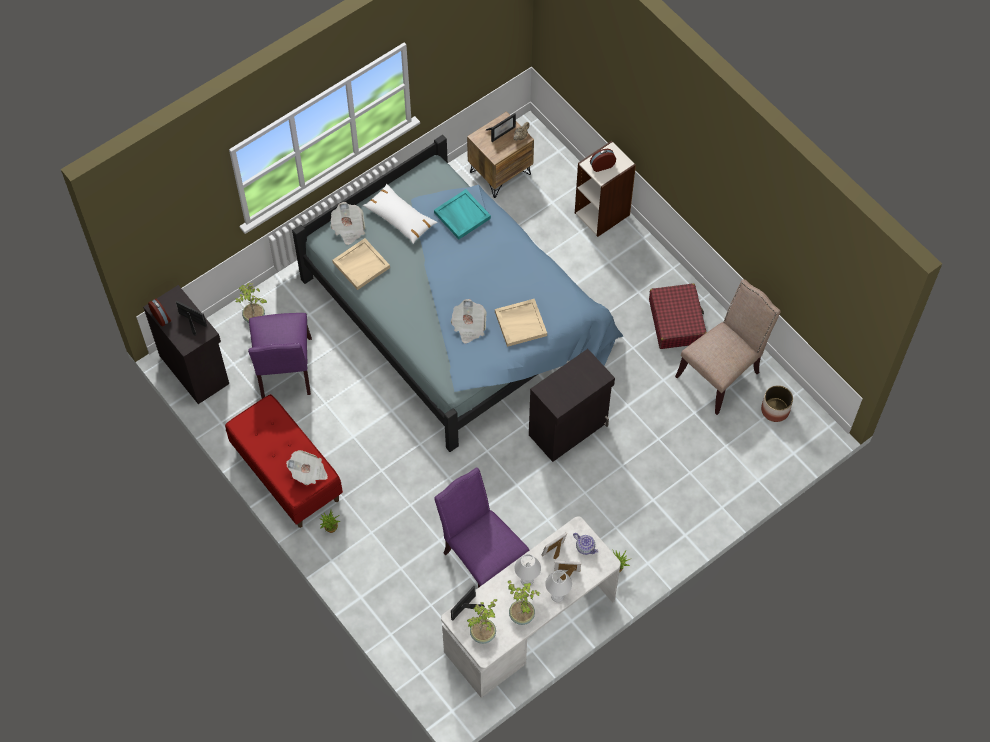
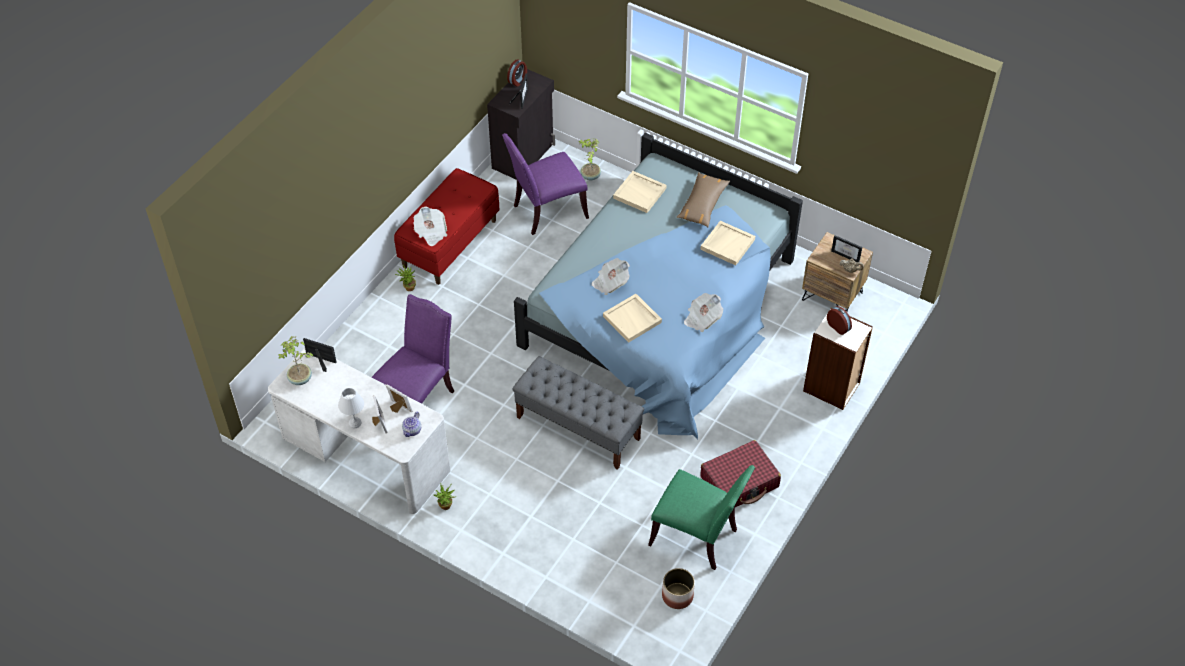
camera: 70 degrees right, 10 degrees down
(348, 229) = (672, 174): newspaper -> newspaper (702, 319)
(400, 218) = (702, 204): white pillow -> brown pillow
(461, 215) = (727, 244): turquoise tray -> beige tray
(522, 614) = (328, 402): potted plant -> none
(526, 580) = (363, 395): white table lamp -> none
(569, 429) = (578, 428): black cabinet -> grey bench
(721, 374) = (697, 537): beige chair -> green chair

